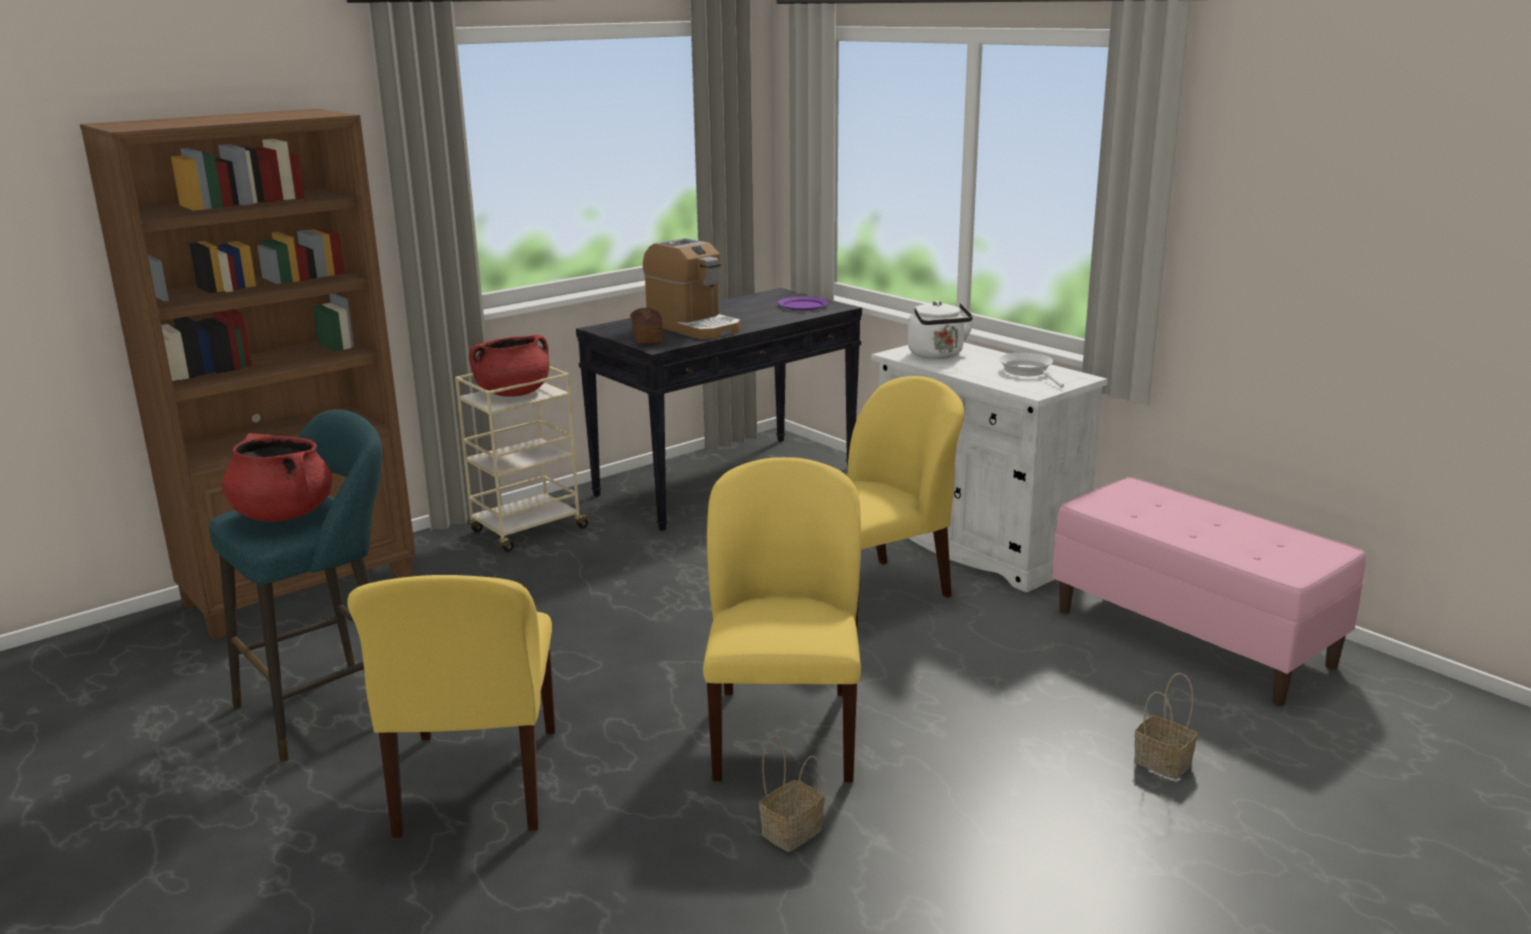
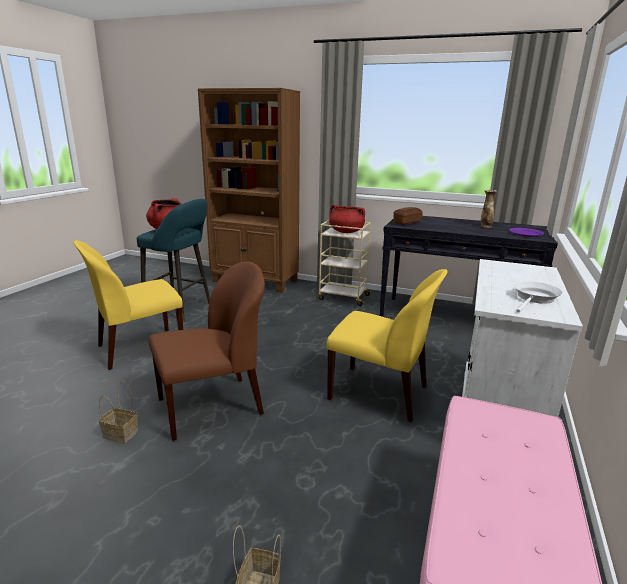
camera: 60 degrees right, 0 degrees up
(694, 327) = (440, 225): coffee machine -> none
(738, 310) = (485, 226): none -> vase
(784, 732) = (212, 406): yellow chair -> brown chair
(937, 355) = (513, 272): white kettle -> none

